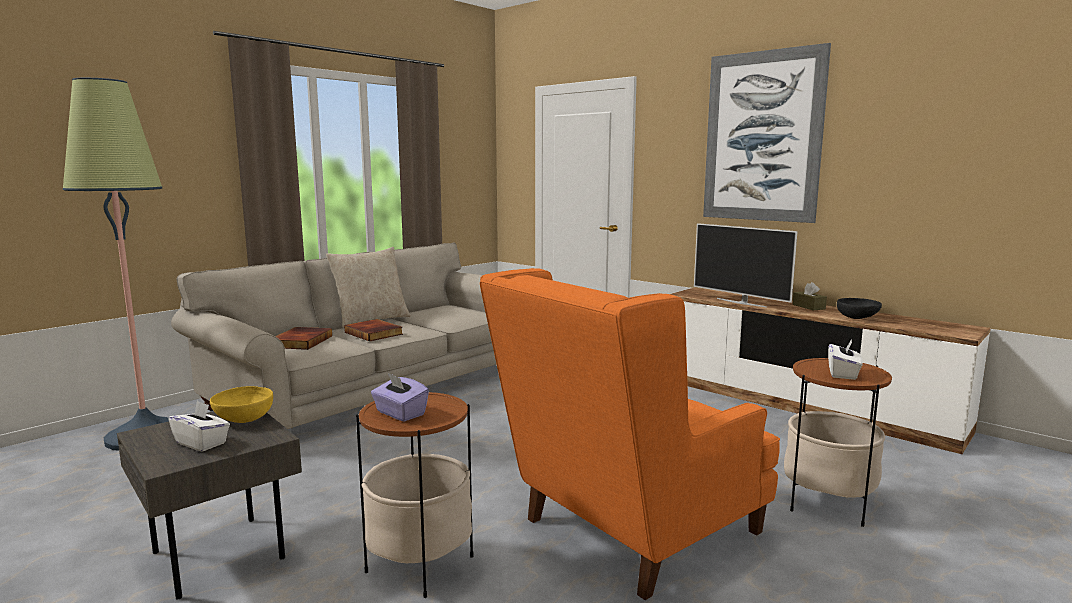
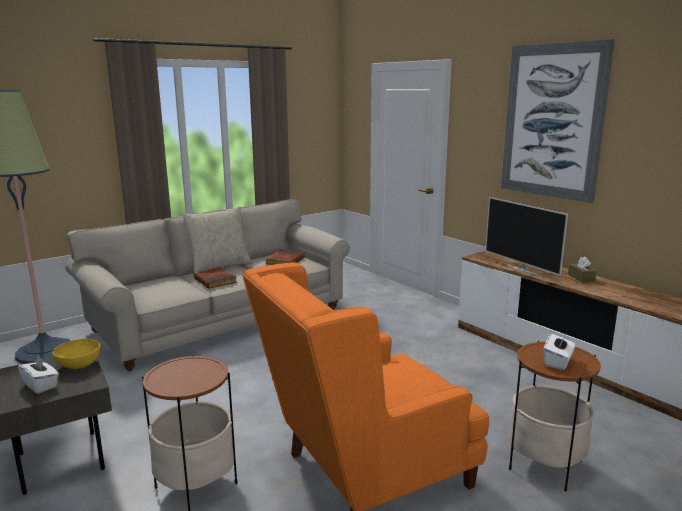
camera: 10 degrees right, 5 degrees up
(300, 341) = (156, 286): book -> book (285, 260)
(400, 413) = (174, 377): purple tissue box -> none
(858, 318) = (618, 294): black bowl -> none

